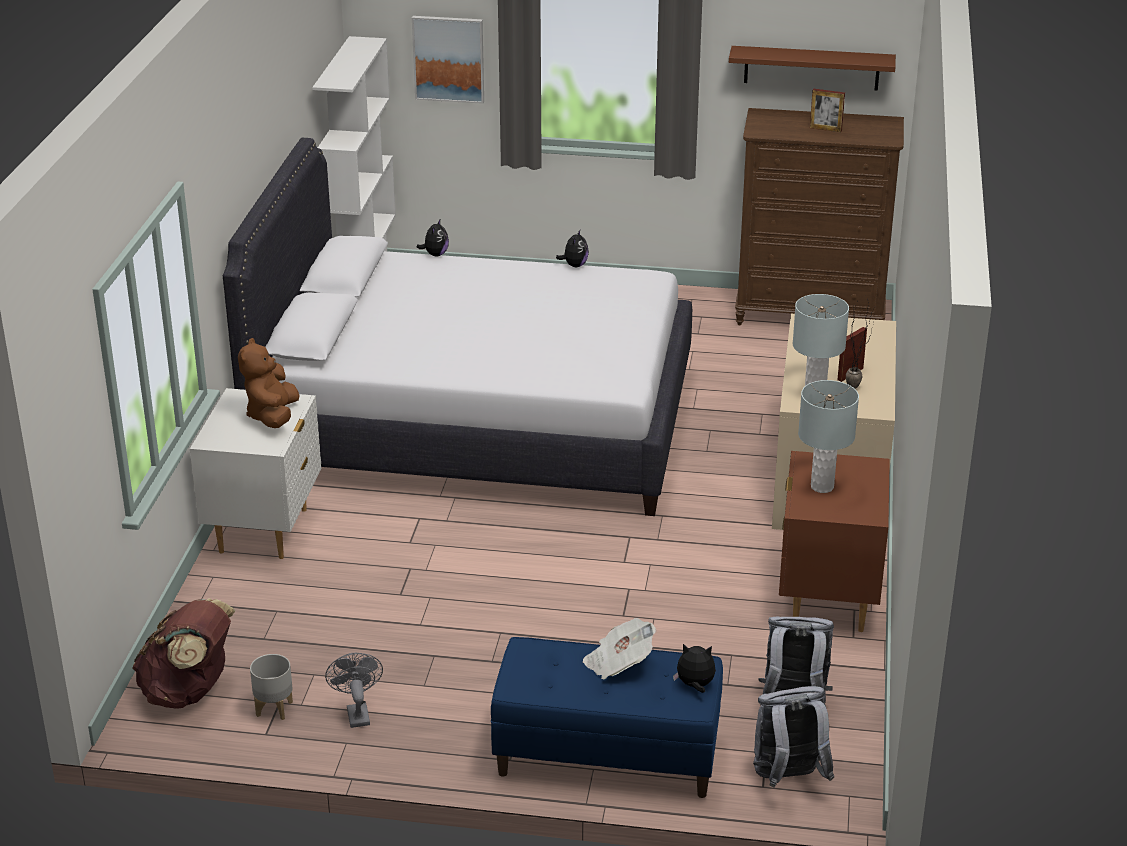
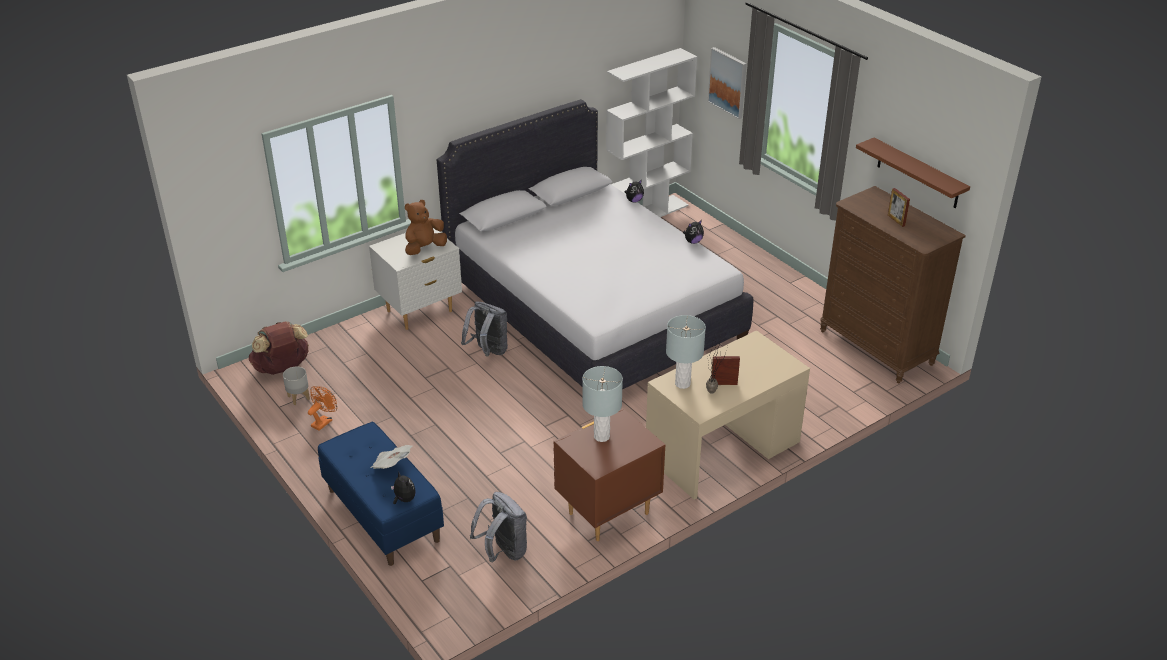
camera: 45 degrees right, 5 degrees up
(357, 712) = (324, 421): grey fan -> orange fan
(788, 778) = (439, 585): grey backpack -> grey backpack (488, 352)

